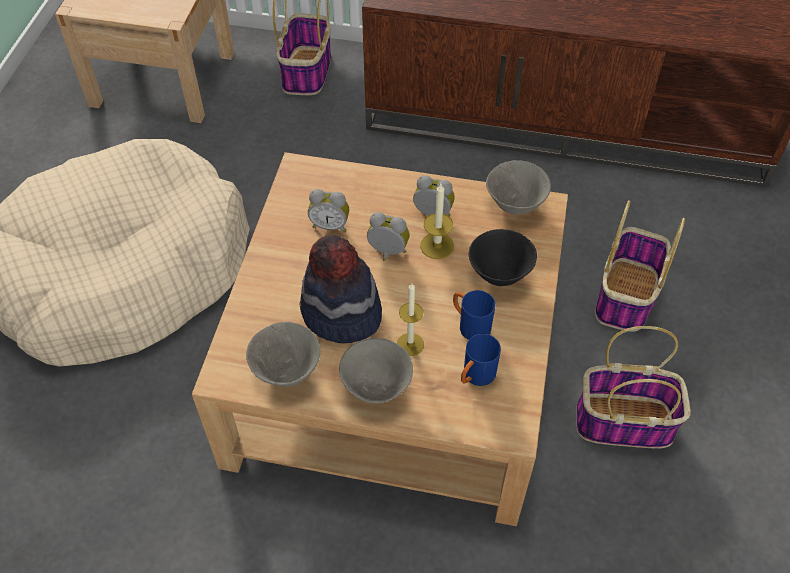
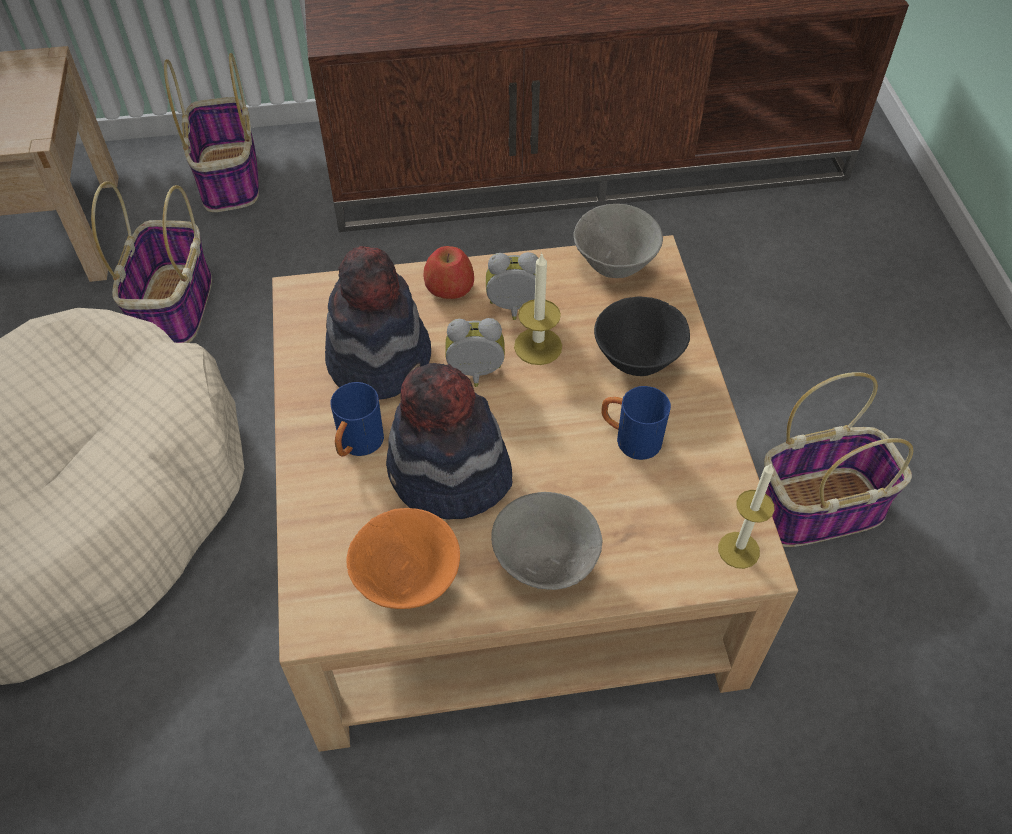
camera: 20 degrees left, 0 degrees up
(286, 372) = (408, 584): grey bowl -> orange bowl
(330, 225) = (380, 359): alarm clock -> hat
(395, 190) = (449, 288): none -> apple
(410, 344) = (563, 489): candle -> candle (738, 550)
(475, 377) = (670, 507): blue mug -> blue mug (357, 446)
(626, 297) = (751, 353): basket -> basket (174, 308)

